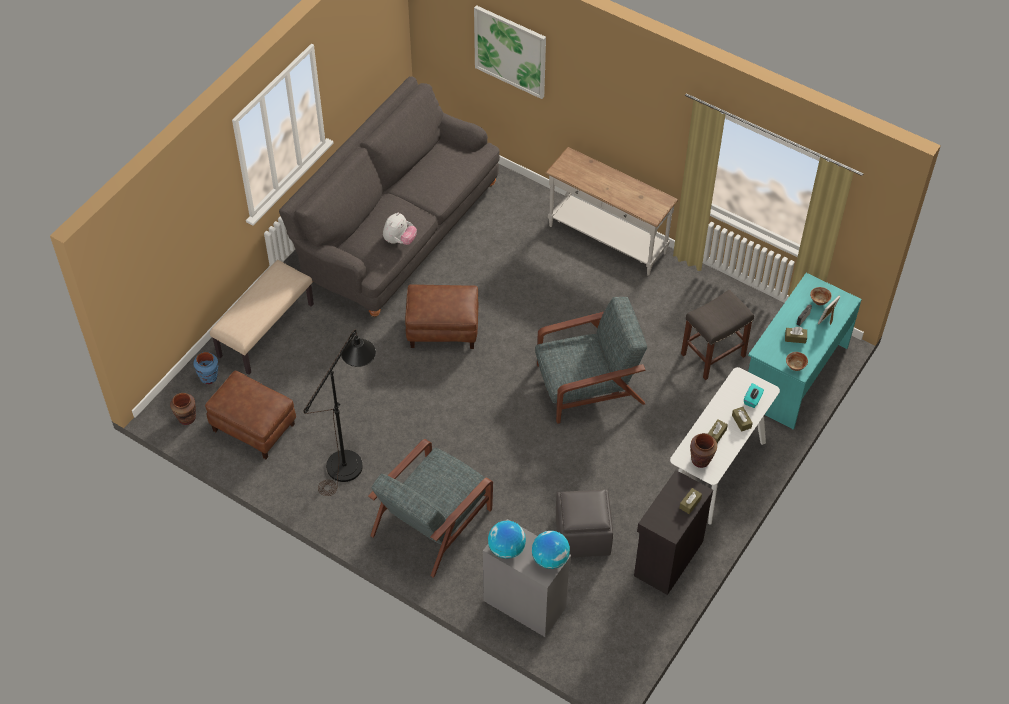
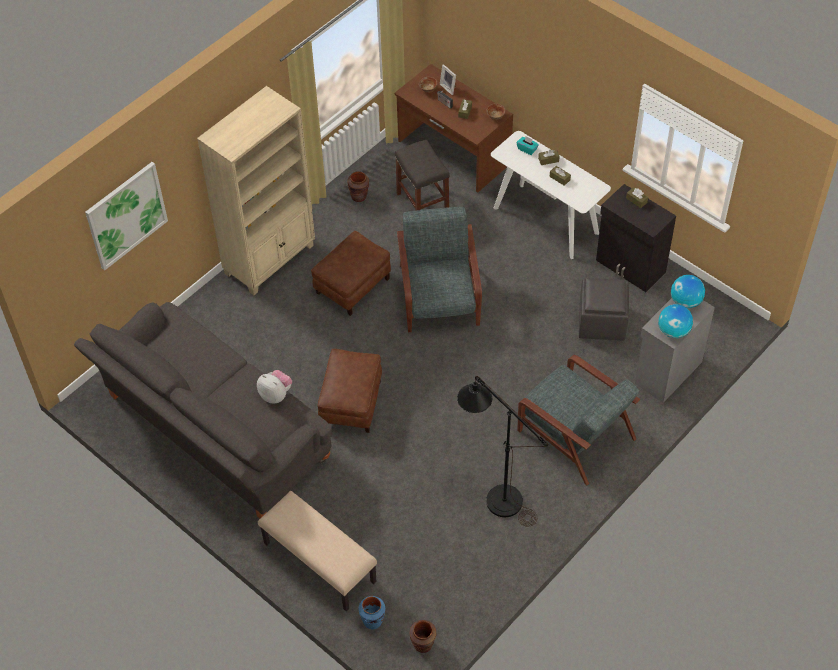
camera: 80 degrees left, 0 degrees up
(254, 427) = (444, 579): brown ottoman -> brown ottoman (352, 285)
(606, 240) = (270, 259): white console table -> beige bookcase
(700, 460) = (585, 192): brown vase -> brown vase (359, 196)
(794, 374) = (453, 153): turquoise desk -> brown desk

